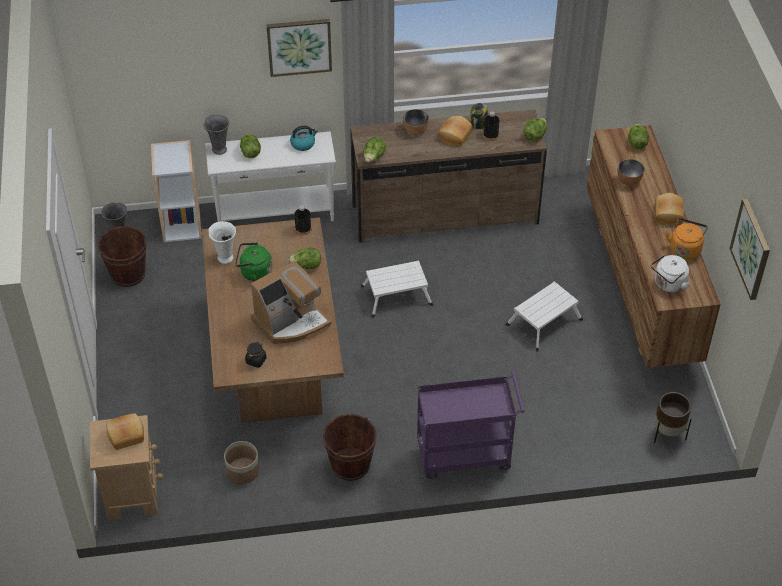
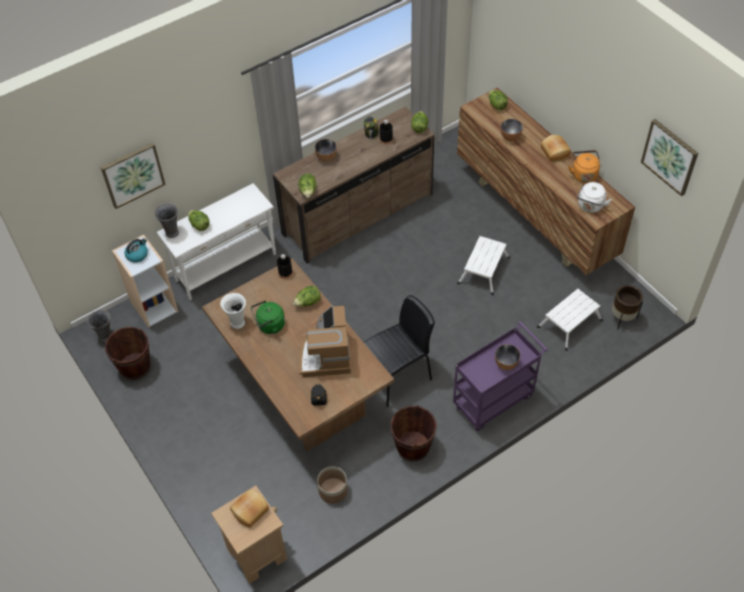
camera: 25 degrees left, 5 degrees up
(291, 322) = (326, 354): coffee machine -> coffee machine turned 150 degrees clockwise
(299, 46) = (218, 122): picture -> picture (132, 174)
(303, 144) = (238, 201): kettle -> kettle (137, 255)
(382, 389) = (398, 375): none -> black chair
(397, 295) = (362, 294): white step ladder -> white step ladder (570, 323)
(454, 136) = (359, 150): bread -> none
(475, 409) = (506, 364): none -> bowl

